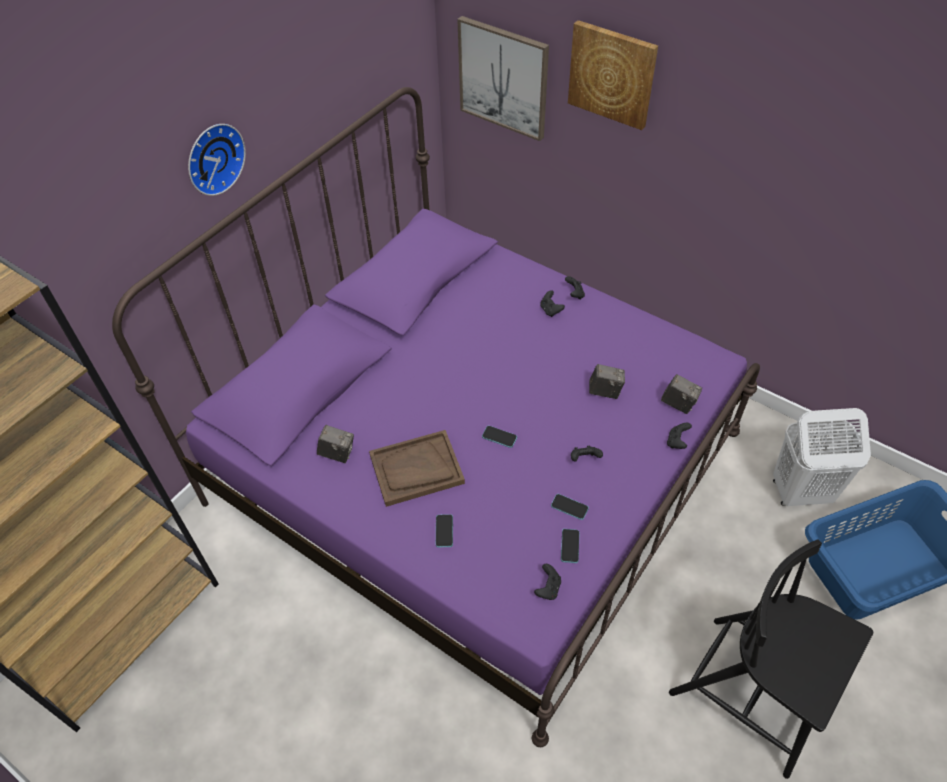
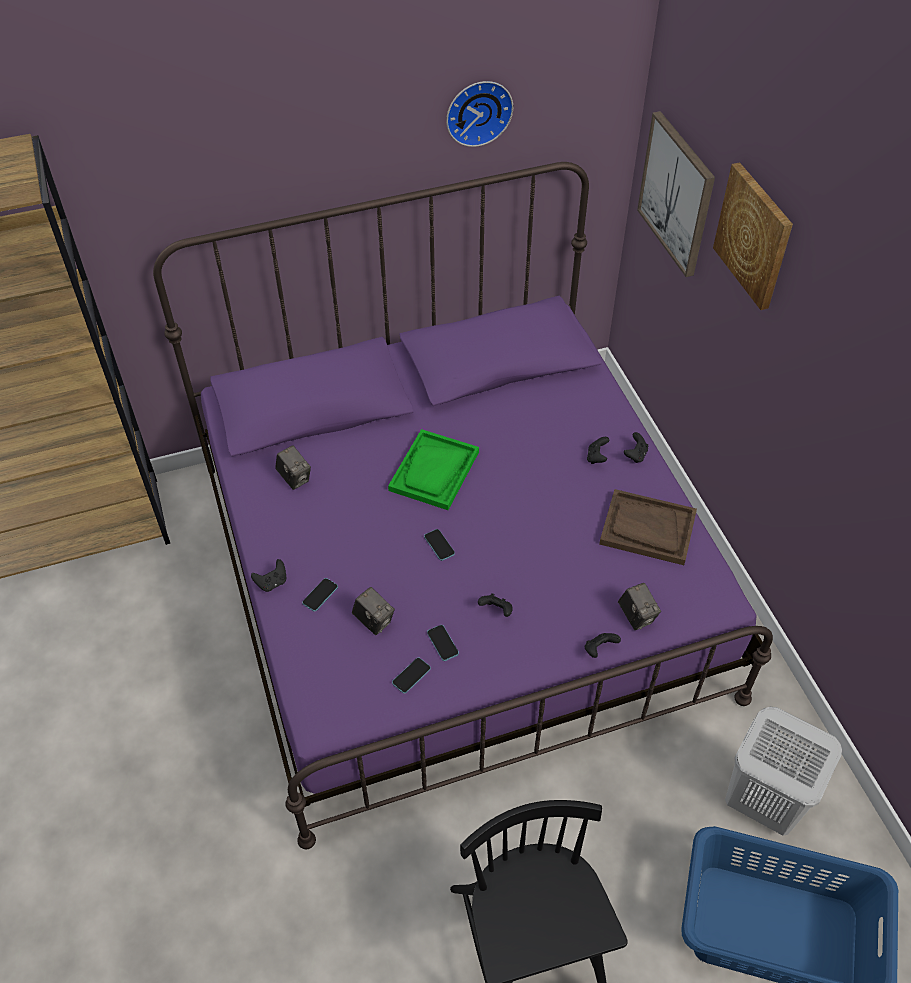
camera: 35 degrees right, 0 degrees up
(213, 158) = (308, 156): wall clock -> wall clock (477, 111)
(416, 469) = (344, 530): brown tray -> brown tray (647, 529)
(444, 385) = (434, 471): none -> green tray
(548, 588) = (360, 697): black game controller -> black game controller (272, 582)
(605, 391) = (575, 562): camera -> camera (374, 621)

